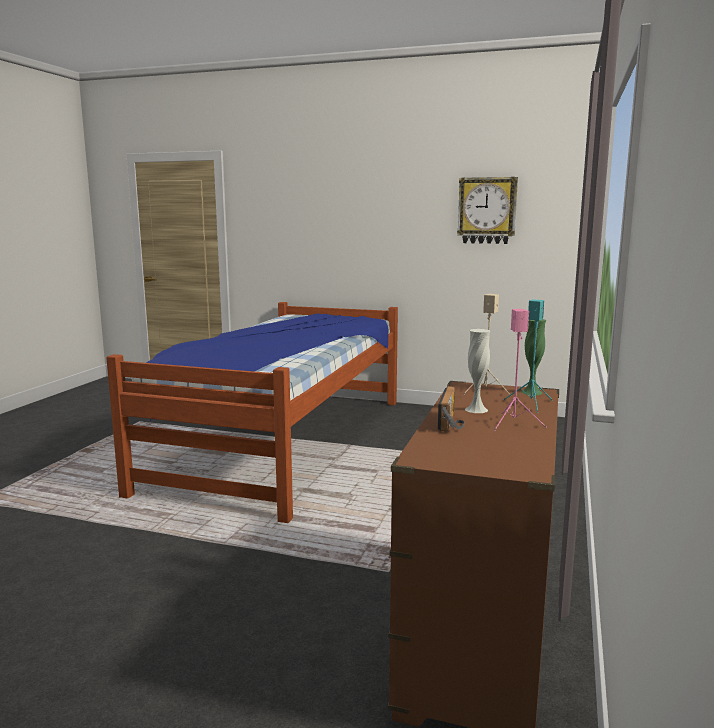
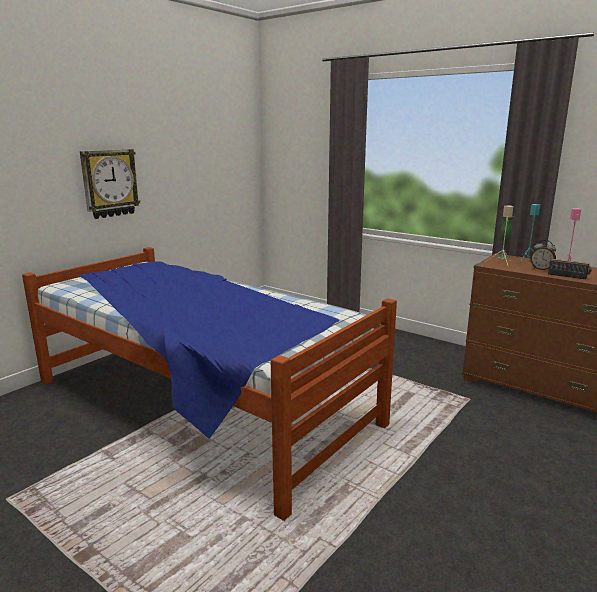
camera: 70 degrees left, 5 degrees up
(476, 409) = (541, 269): white vase -> alarm clock
(487, 210) = (202, 148): wall clock -> wall clock (109, 183)

